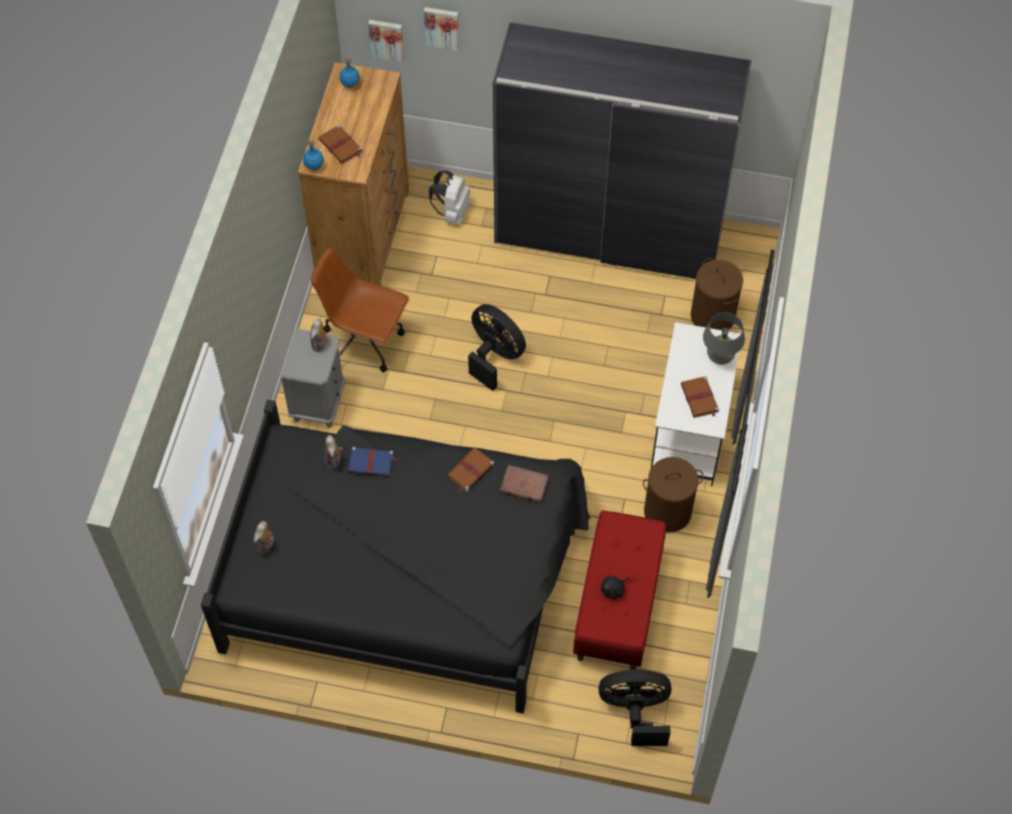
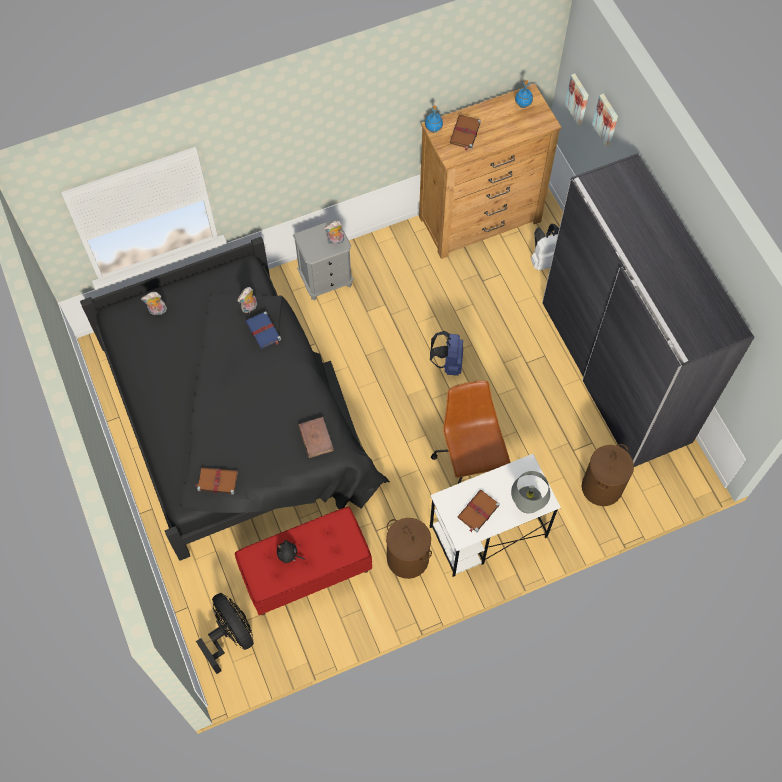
camera: 55 degrees right, 5 degrees up
(365, 342) = (395, 276): brown office chair -> brown office chair (470, 460)
(470, 471) = (302, 396): brown book -> brown book (217, 481)
(494, 356) = (448, 363): black fan -> blue backpack

